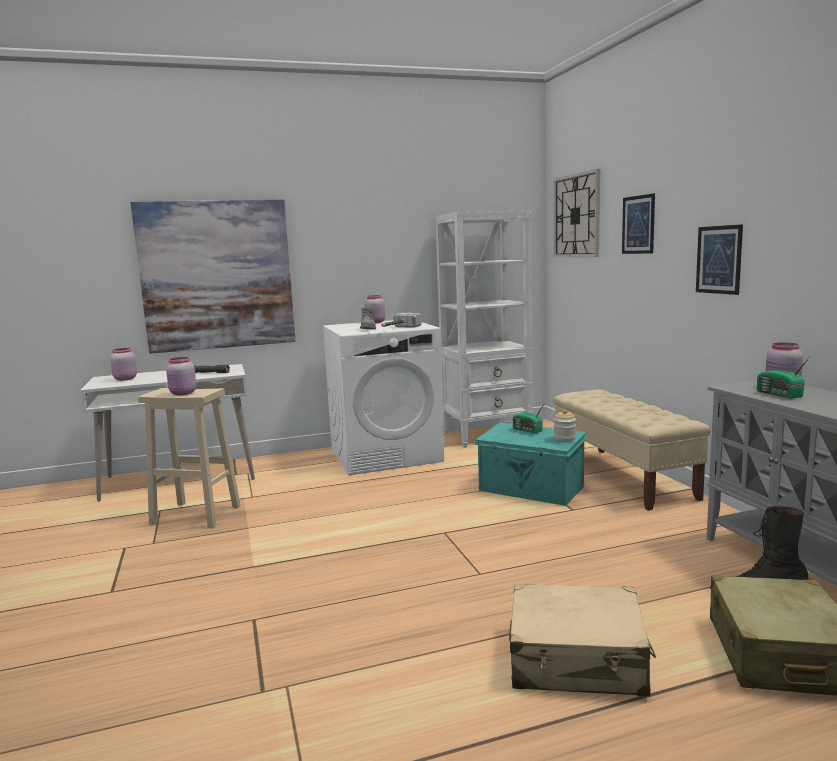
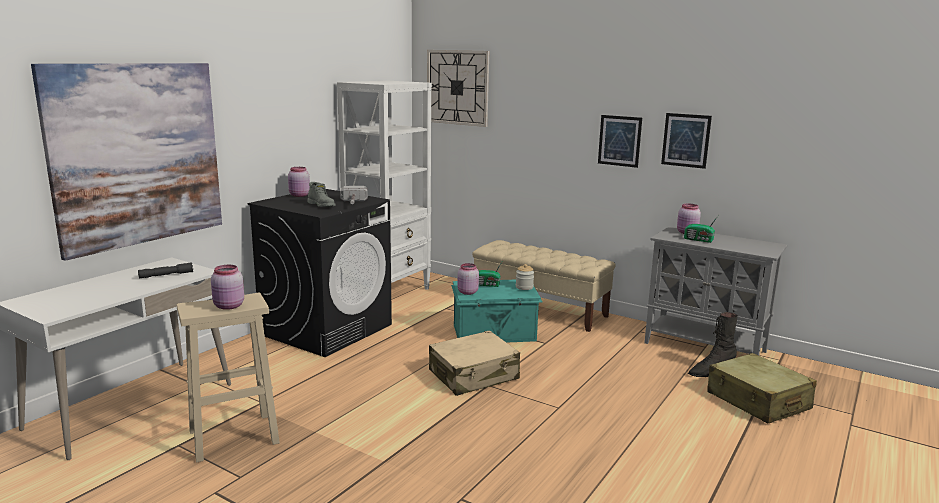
camera: 40 degrees left, 5 degrees up
(124, 379) = (65, 299): pink jar -> pink jar (467, 292)
(386, 455) = (327, 329): white washing machine -> black washing machine
(577, 660) = (685, 440): beige suitcase -> beige suitcase (474, 375)
(638, 224) = (535, 105): picture -> picture (686, 140)

